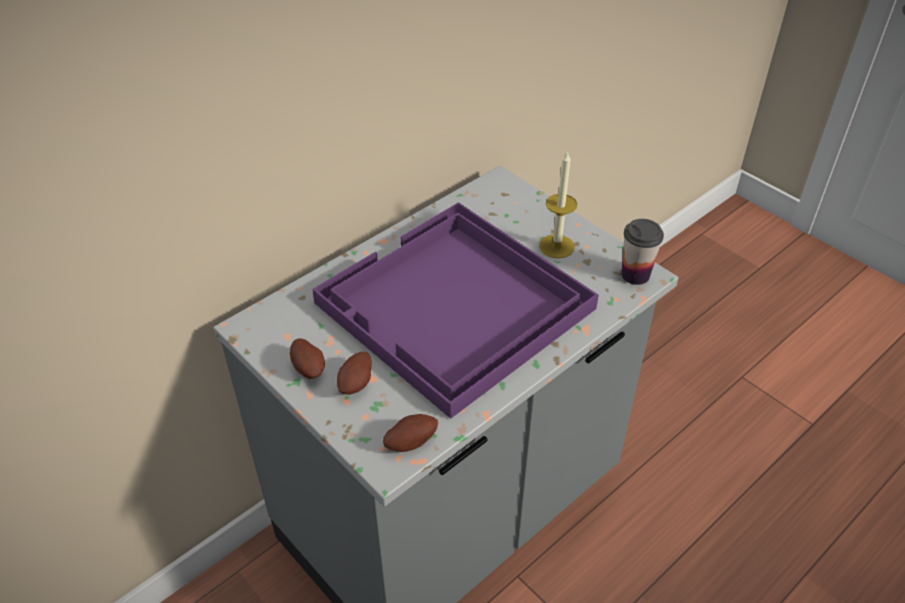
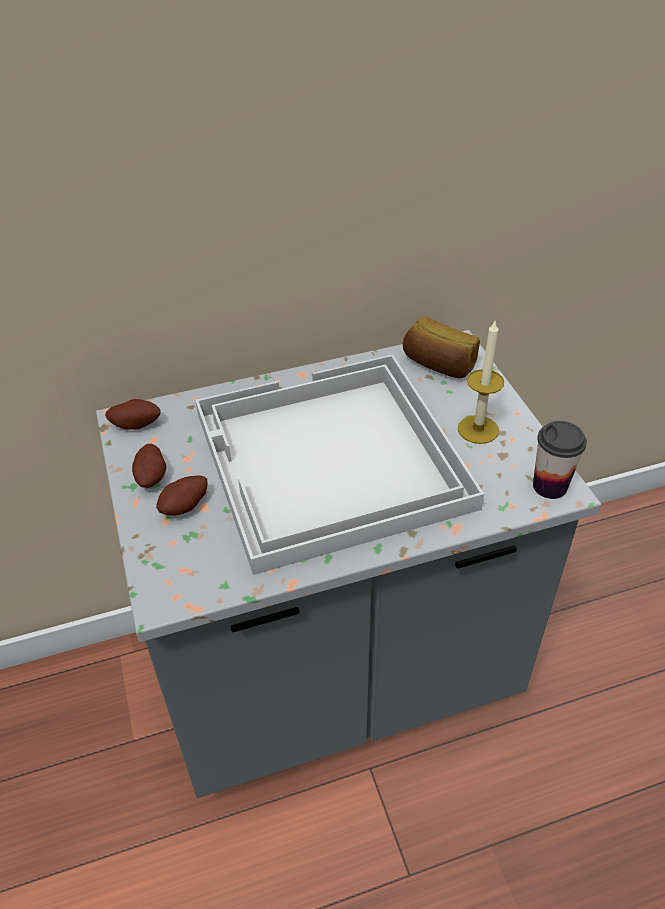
camera: 25 degrees right, 0 degrees up
(410, 441) = (198, 584): potato -> potato (136, 424)
(454, 308) = (329, 462): purple tray -> white tray
(494, 201) = (438, 364): none -> bread

